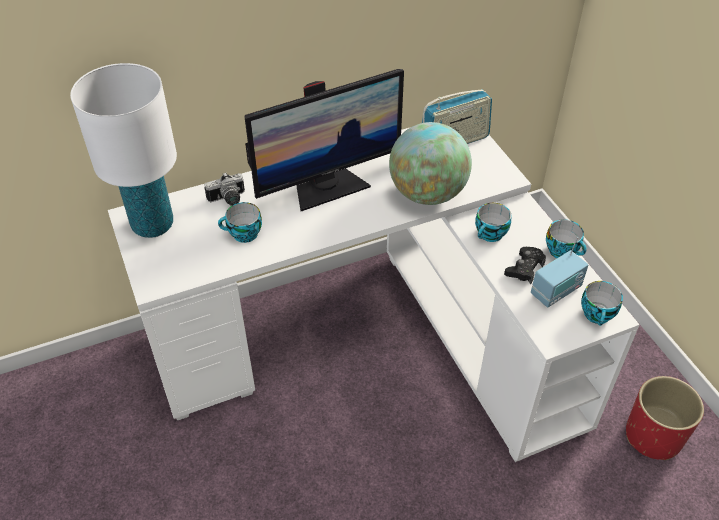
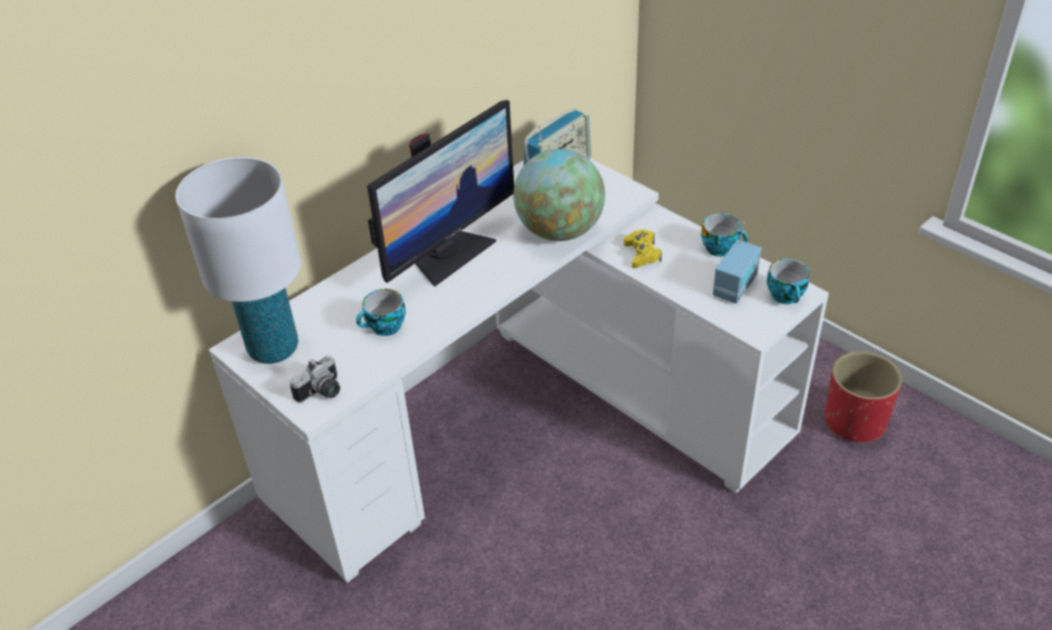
camera: 20 degrees left, 5 degrees down
(228, 200) = (346, 298): camera -> camera (322, 393)
(490, 235) = (642, 254): cup -> yellow game controller
(524, 268) = (693, 275): black game controller -> none

